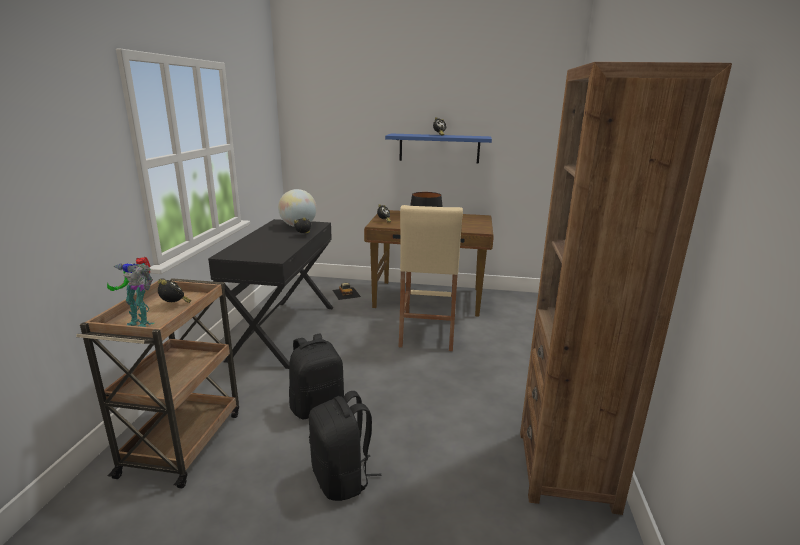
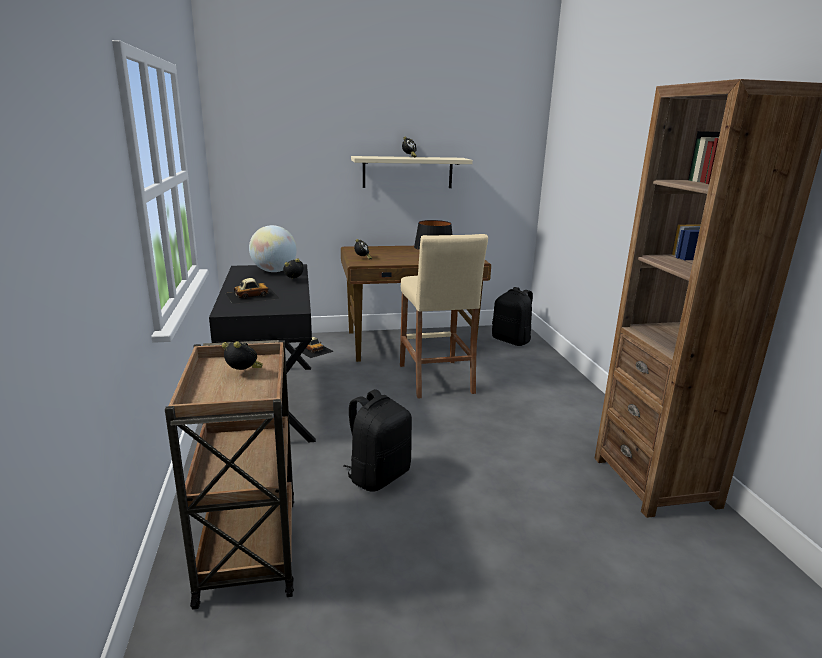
camera: 20 degrees left, 0 degrees up
(140, 323) = (227, 398): toy robot -> none
(258, 244) = (251, 295): none -> toy car
(342, 479) = (463, 540): black backpack -> black backpack (511, 340)
(439, 148) = (407, 172): blue shelf -> beige shelf

